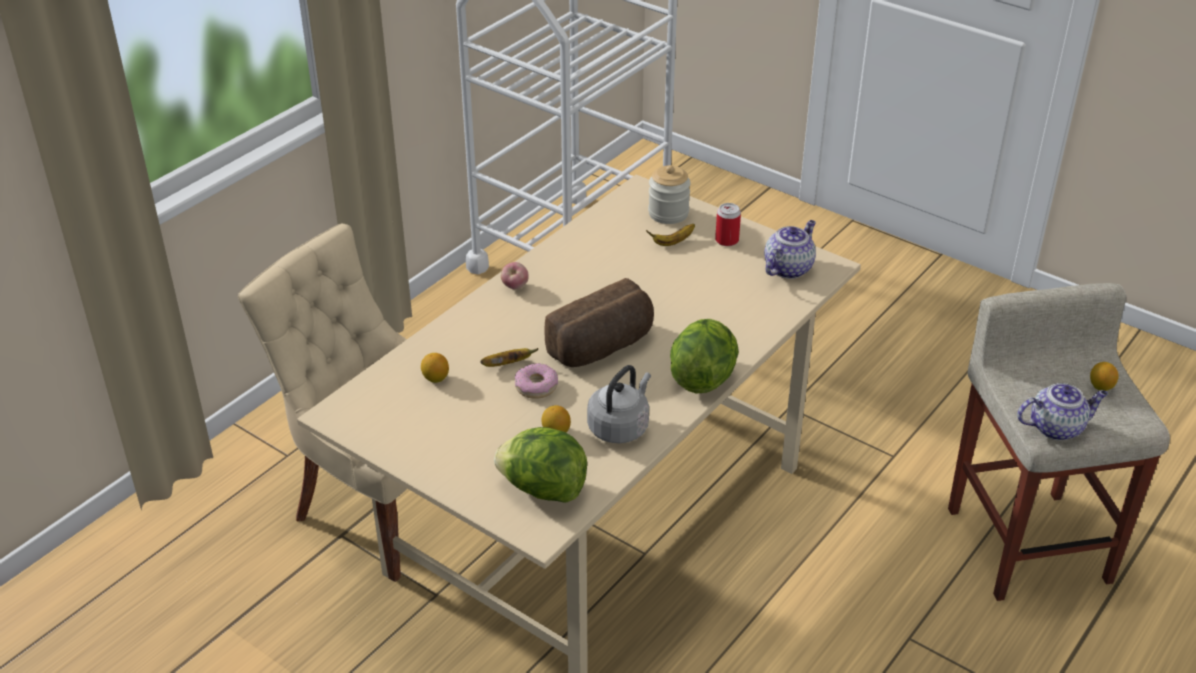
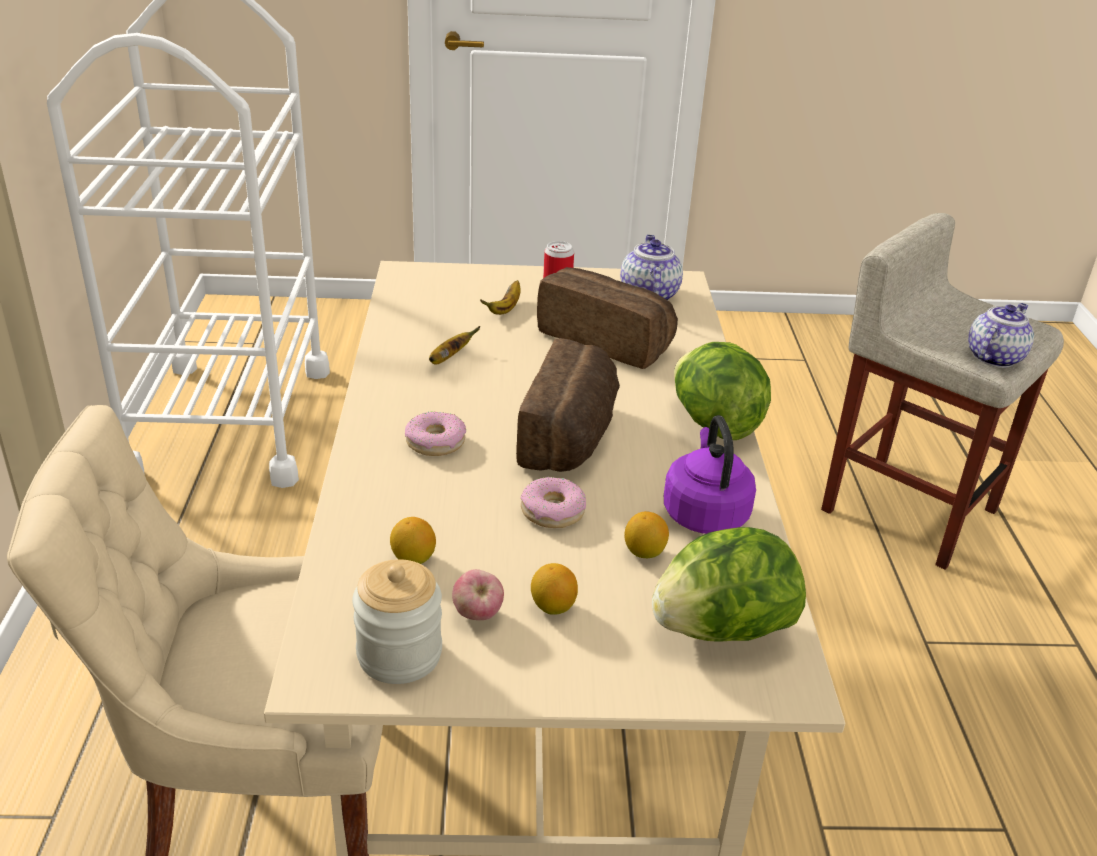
camera: 40 degrees left, 5 degrees down
(508, 364) = (485, 501): banana -> banana (449, 358)
(515, 287) = (385, 412): apple -> apple (477, 615)
(522, 317) = (435, 442): none -> donut
(620, 427) = (704, 512): grey kettle -> purple kettle
(668, 213) = (465, 285): jar -> jar (399, 654)
(711, 291) = (607, 340): none -> bread
(1100, 387) = (975, 313): lemon -> lemon (552, 607)

